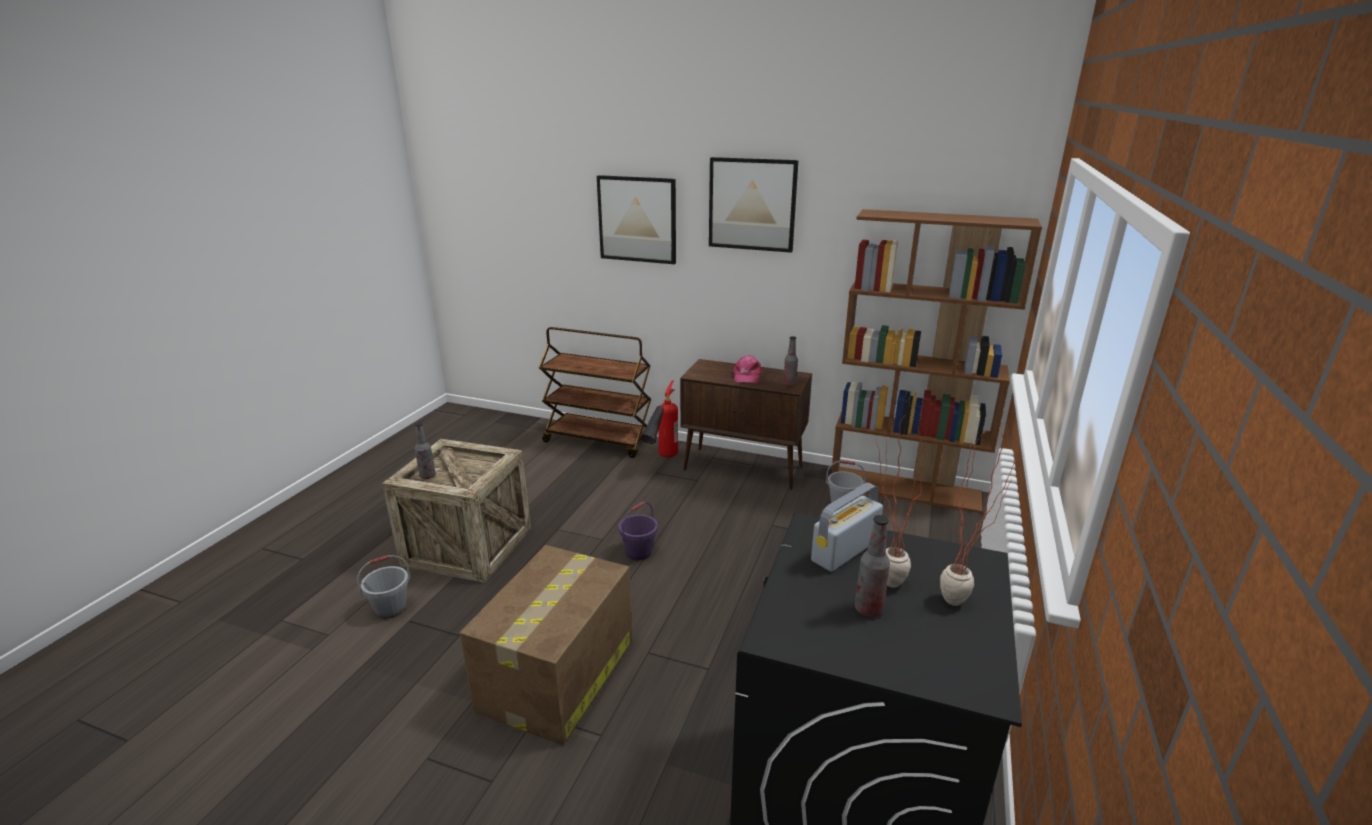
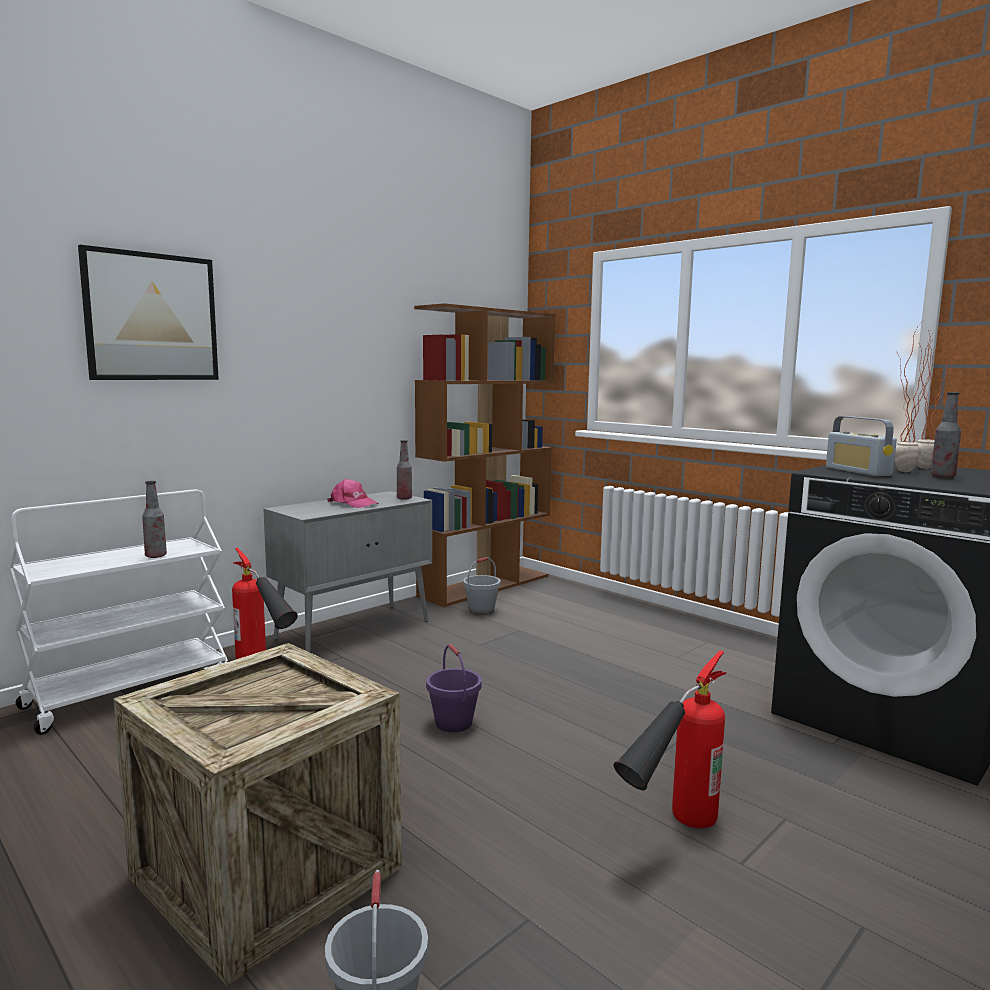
camera: 65 degrees left, 15 degrees down
(427, 476) = (241, 732): bottle -> bottle (156, 556)
(556, 676) = (670, 833): cardboard box -> fire extinguisher
(599, 441) = (130, 692): brown cart -> white cart
(744, 468) = (355, 629): brown cabinet -> grey cabinet
(752, 204) = (308, 299): picture -> none

